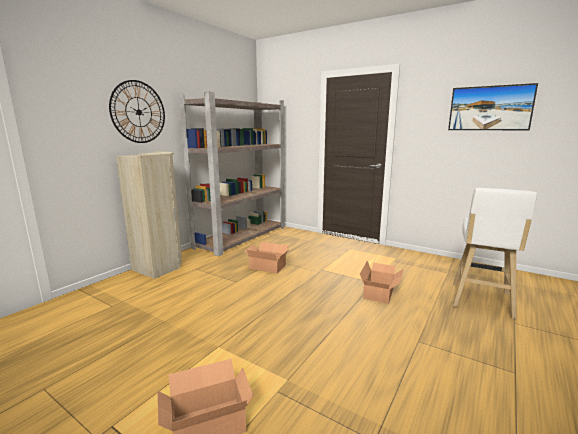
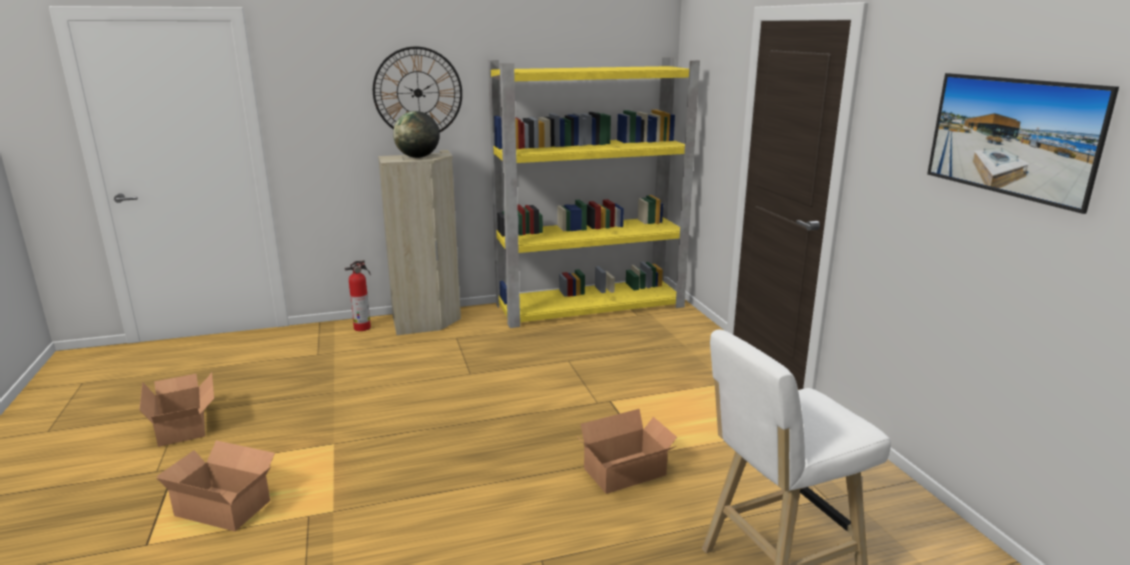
camera: 40 degrees right, 5 degrees up
(121, 282) = (363, 327): none -> fire extinguisher
(155, 153) = (418, 157): none -> globe
(242, 237) = (590, 306): brown bookcase -> yellow bookcase
(267, 266) = (544, 366): cardboard box -> cardboard box (185, 425)

